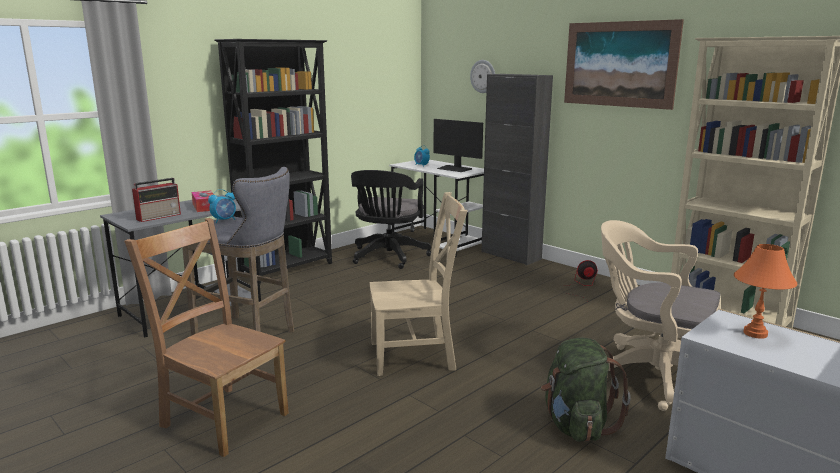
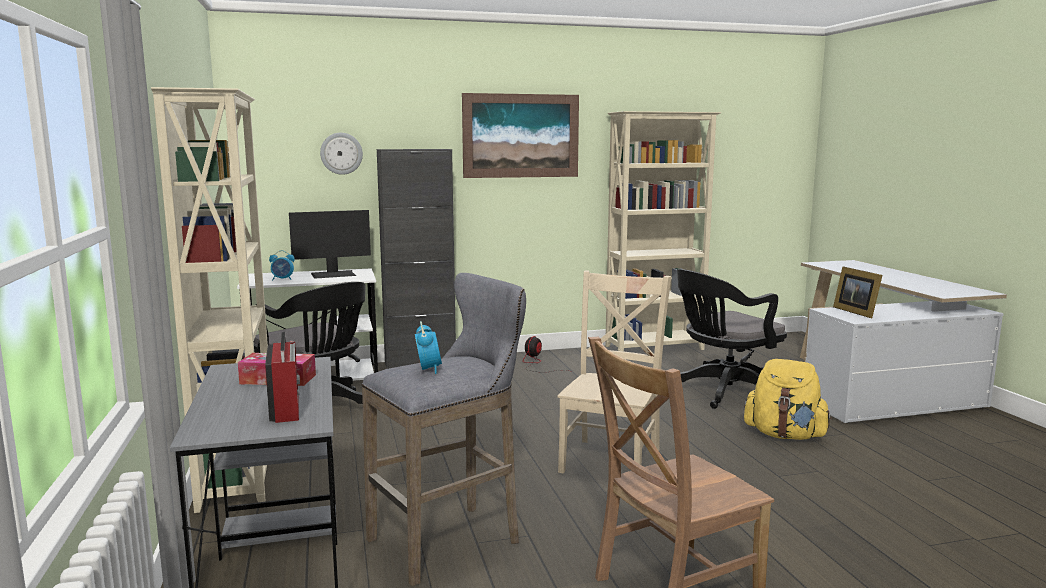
camera: 60 degrees left, 5 degrees down
(287, 269) = (240, 474): black bookcase -> beige bookcase
(576, 426) = (785, 435): green backpack -> yellow backpack
(650, 375) = (723, 393): beige office chair -> black office chair
(755, 333) = (856, 311): orange table lamp -> picture frame

